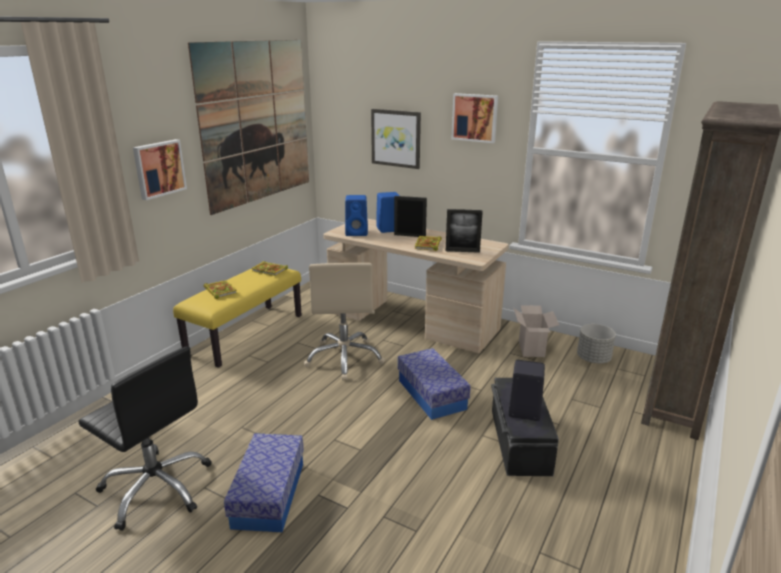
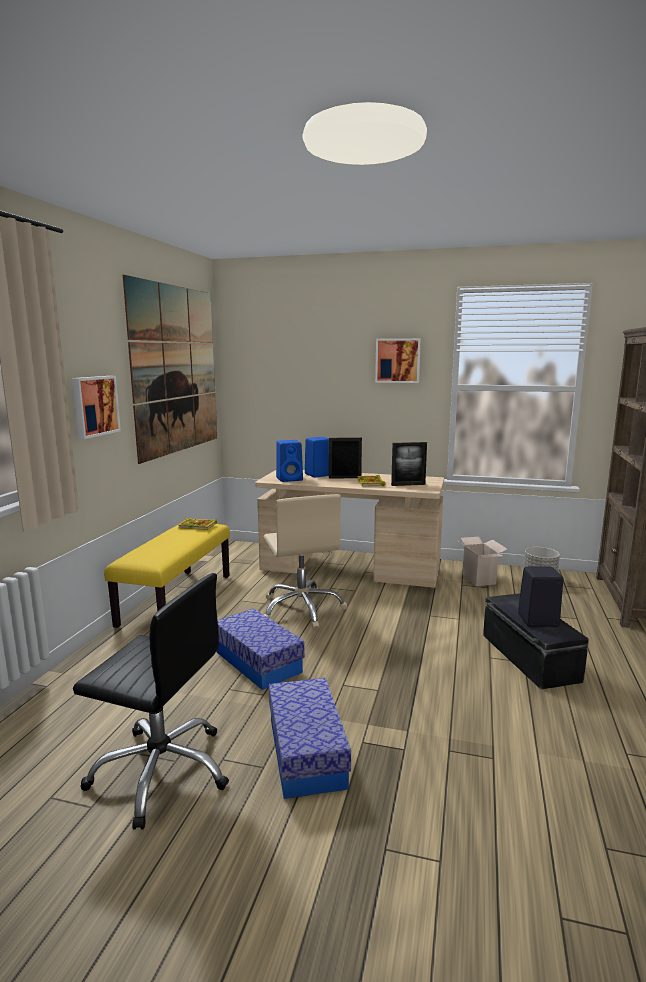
camera: 15 degrees left, 10 degrees down
(220, 291) = (154, 547): book -> none
(396, 138) = (314, 387): picture -> none
(431, 394) = (414, 629): storage box -> storage box (258, 662)

